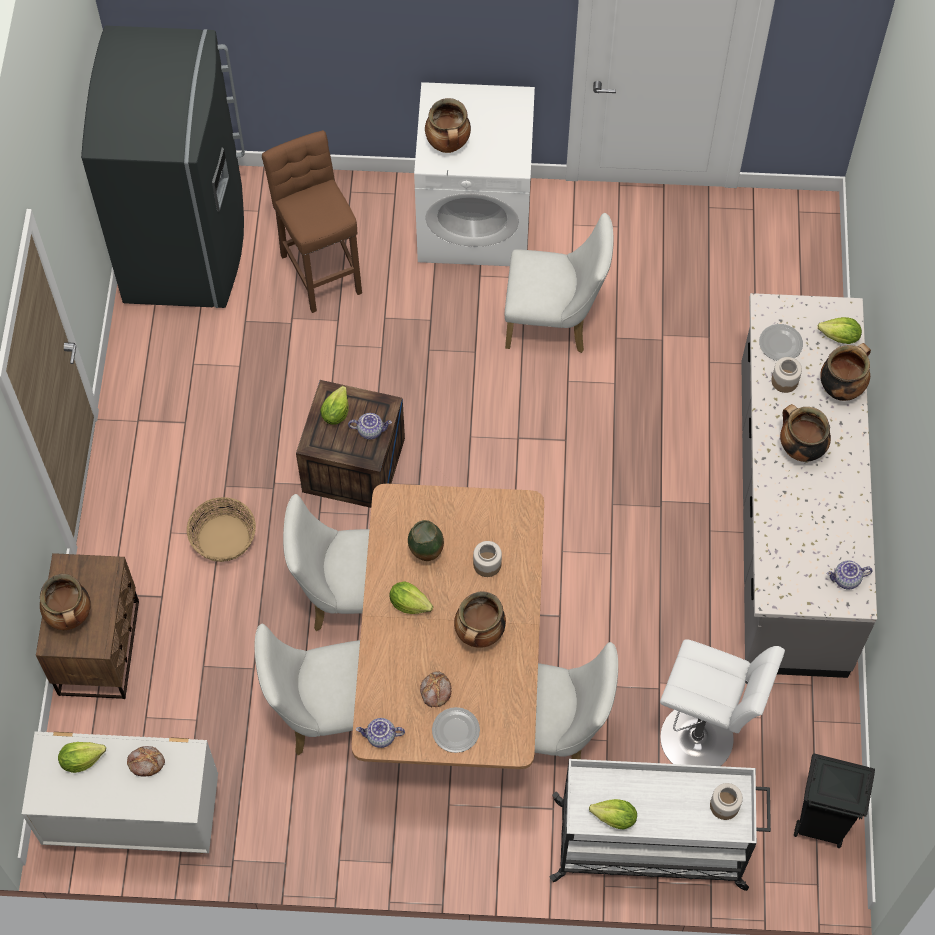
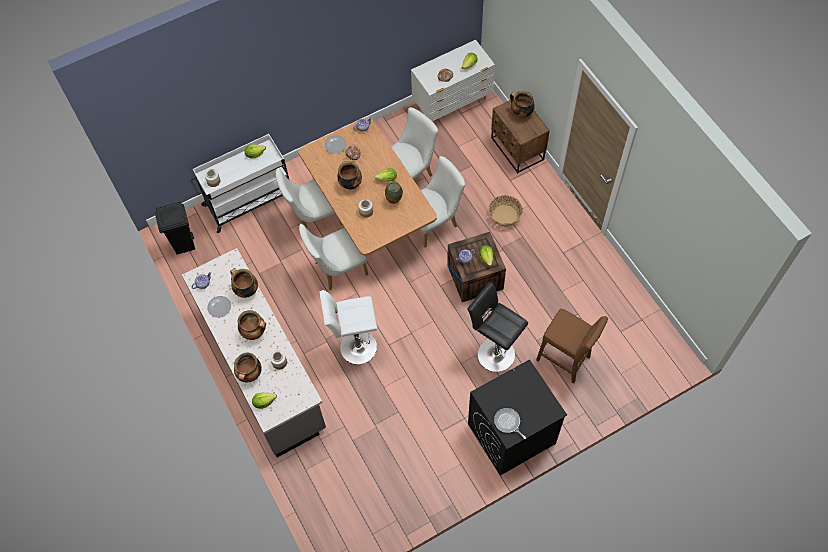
camera: 150 degrees right, 0 degrees up
(187, 244) = (638, 335): grey fridge -> none
(415, 338) = (493, 353): none -> black stool
(448, 145) = (524, 385): cooking pot -> cooking pot (246, 290)
(475, 221) = (511, 434): white washing machine -> black washing machine
(508, 114) = (508, 422): none -> frying pan
(554, 322) = (433, 401): white chair -> white chair (337, 270)
(702, 740) = (250, 250): white stool -> white stool (355, 347)
(781, 343) = (292, 381): plate -> plate (219, 307)

